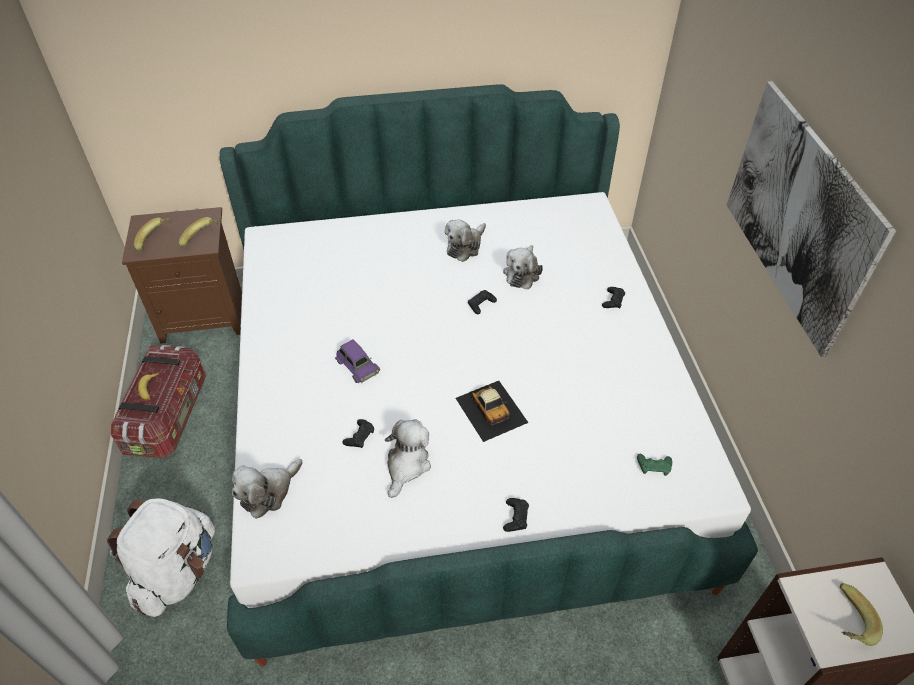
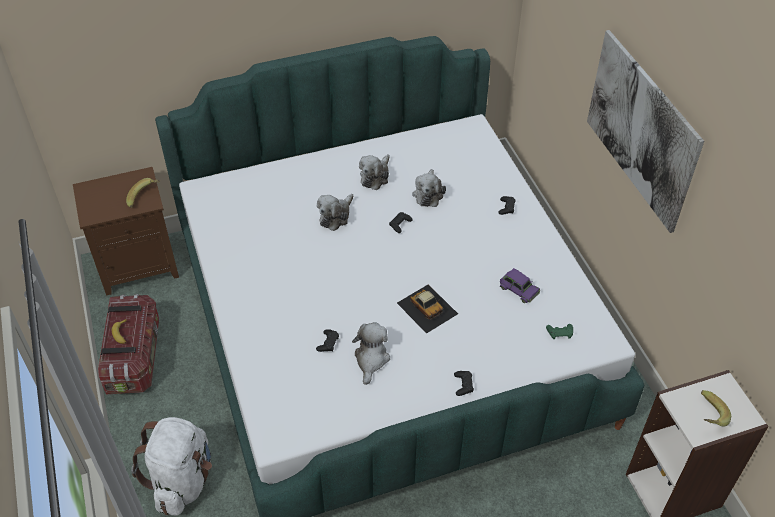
camera: 10 degrees left, 0 degrees up
(156, 241) = (104, 204): banana -> none
(268, 492) = (267, 395): plush toy -> plush toy (336, 216)
(357, 365) = (310, 288): purple toy car -> purple toy car (518, 289)

